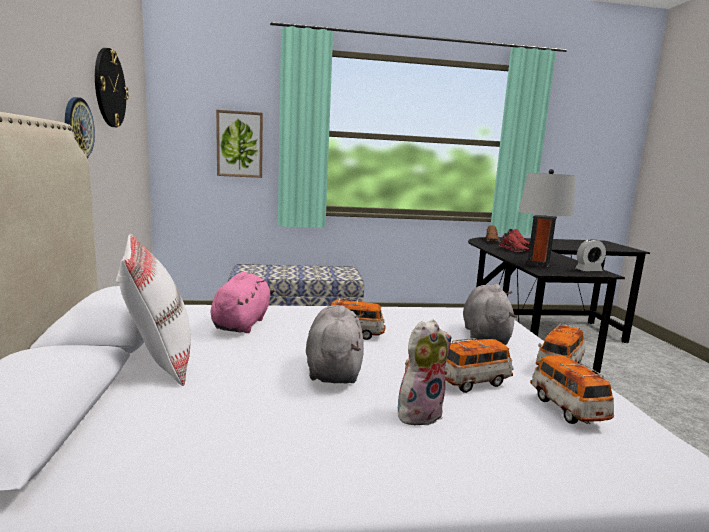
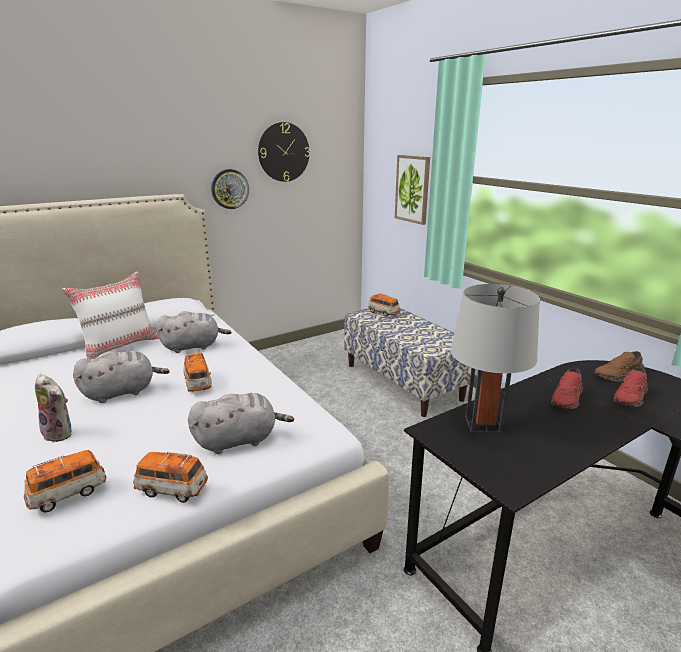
camera: 65 degrees right, 10 degrees up
(242, 324) = (193, 346): pink plush toy -> grey plush toy
(473, 381) = (112, 445): toy car -> toy car (383, 313)
(588, 270) = (510, 470): alarm clock -> none

